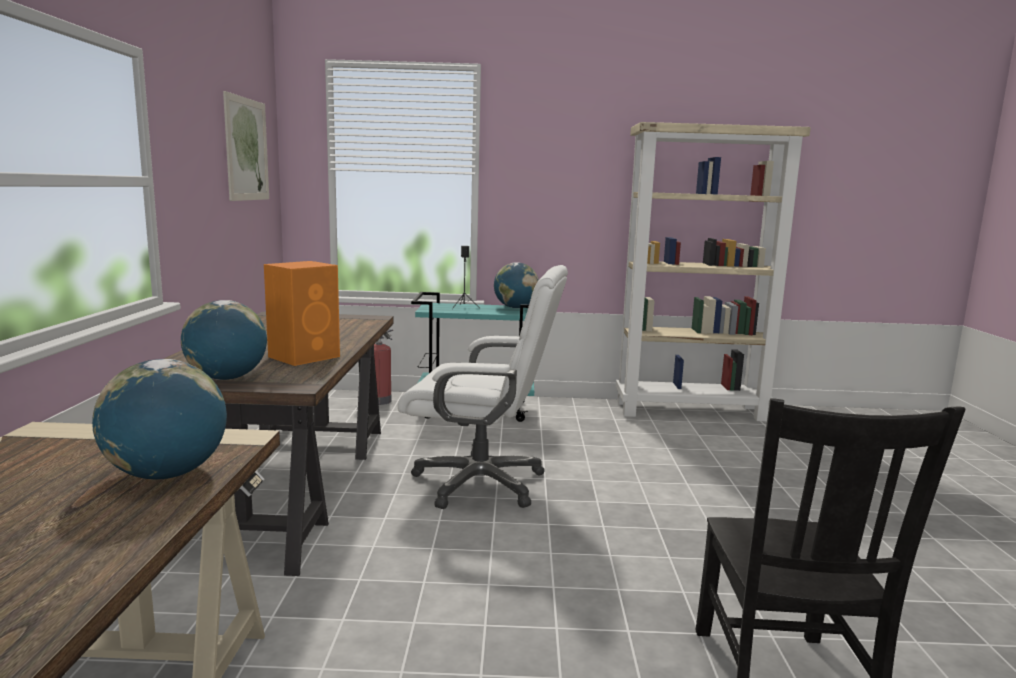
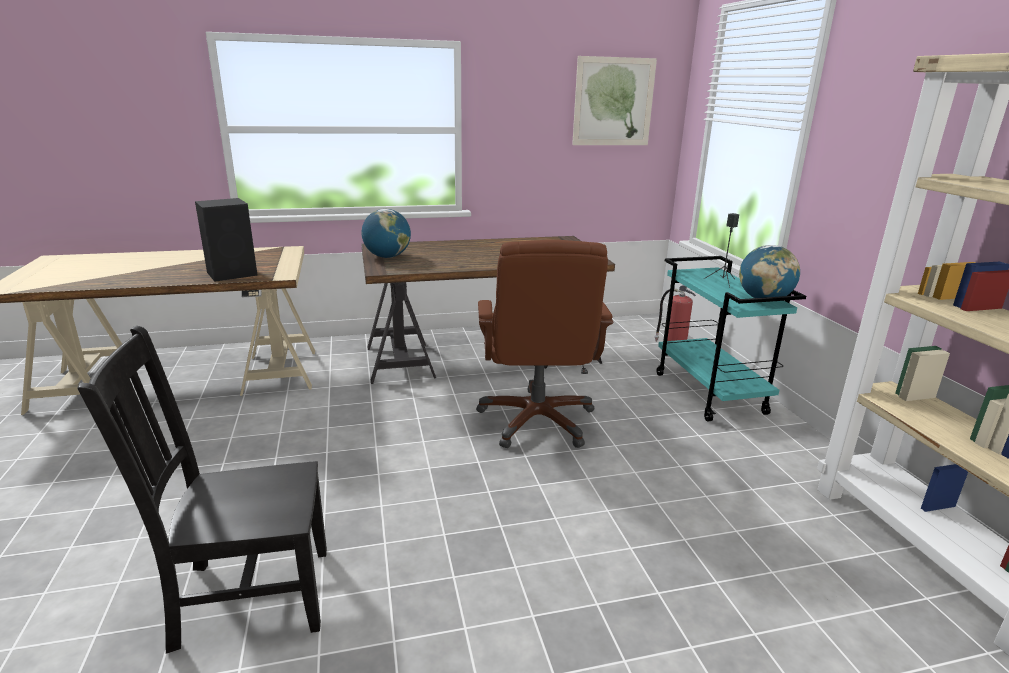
camera: 75 degrees right, 10 degrees up
(166, 474) = (233, 273): globe -> black speaker
(305, 356) = (450, 262): orange speaker -> none
(481, 483) = (537, 421): white office chair -> brown office chair

